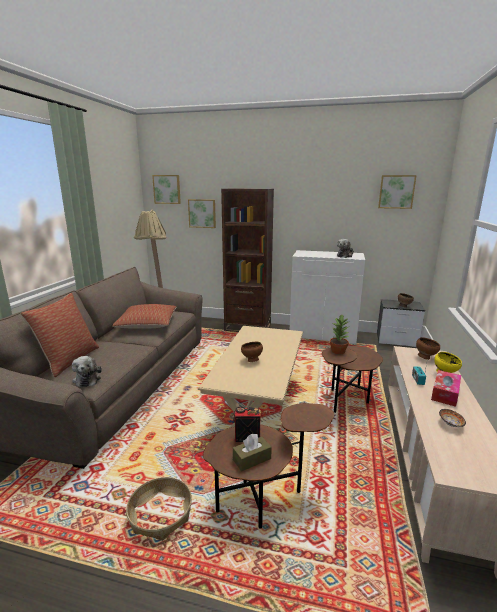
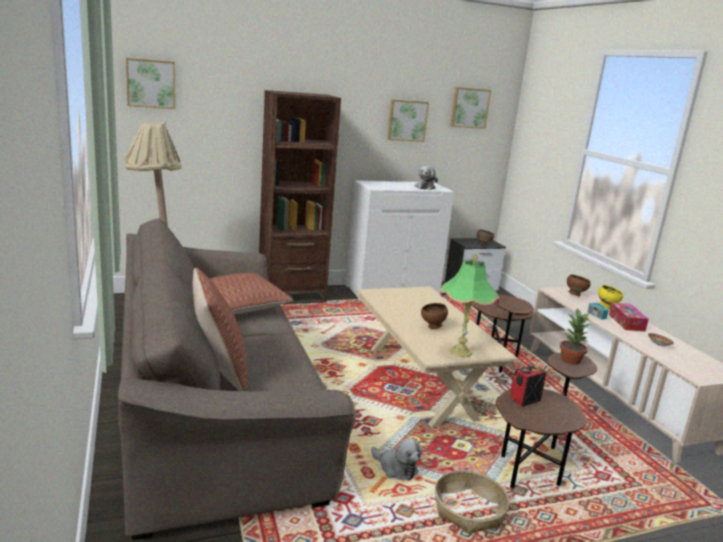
camera: 35 degrees left, 0 degrees up
(87, 379) = (292, 386): plush toy -> plush toy (396, 468)
(202, 213) = (213, 125): picture -> picture (407, 120)
(241, 383) = (460, 352): none -> table lamp
(252, 459) = (554, 415): brown tissue box -> none
(338, 351) = (509, 301): potted plant -> potted plant (571, 360)

